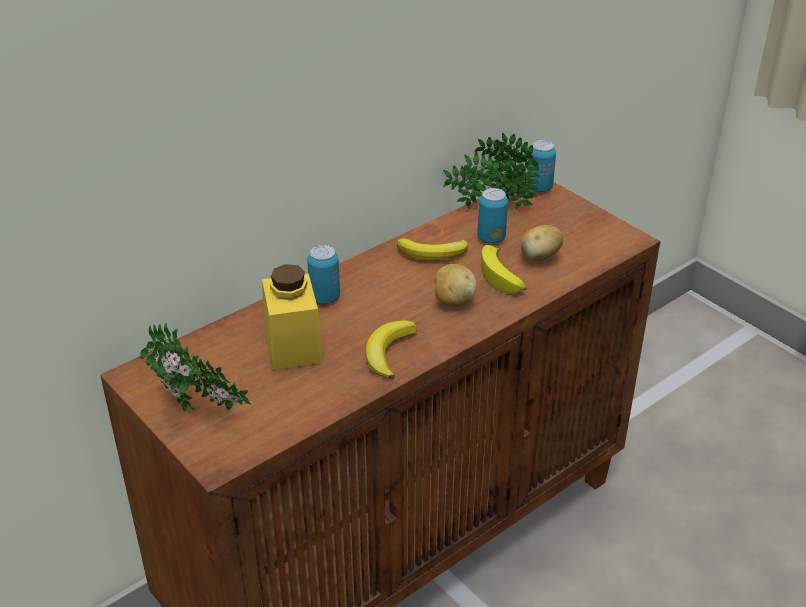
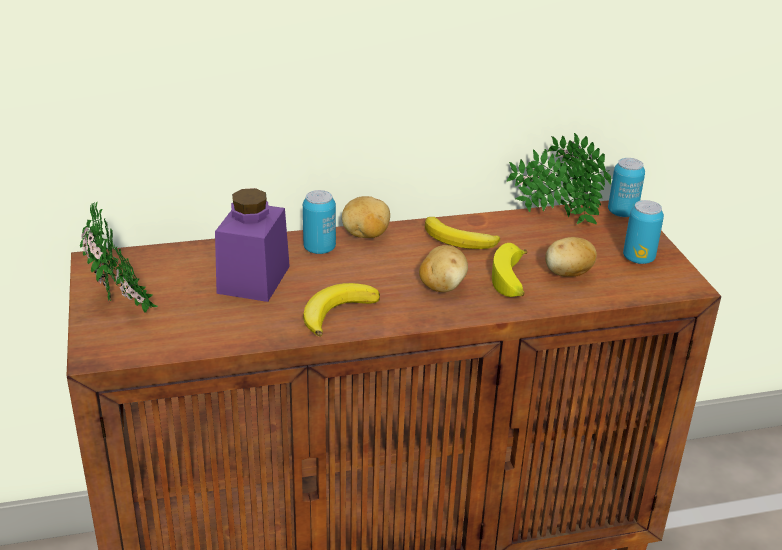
camera: 25 degrees right, 5 degrees down
(293, 346) = (253, 279): yellow jar -> purple jar
(353, 272) = (365, 235): none -> potato
(491, 238) = (530, 243): can -> can (638, 258)

